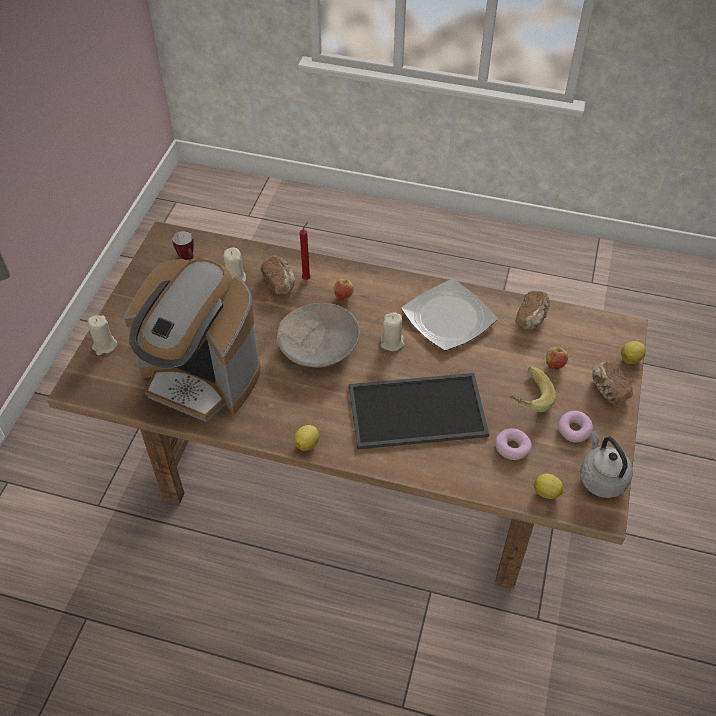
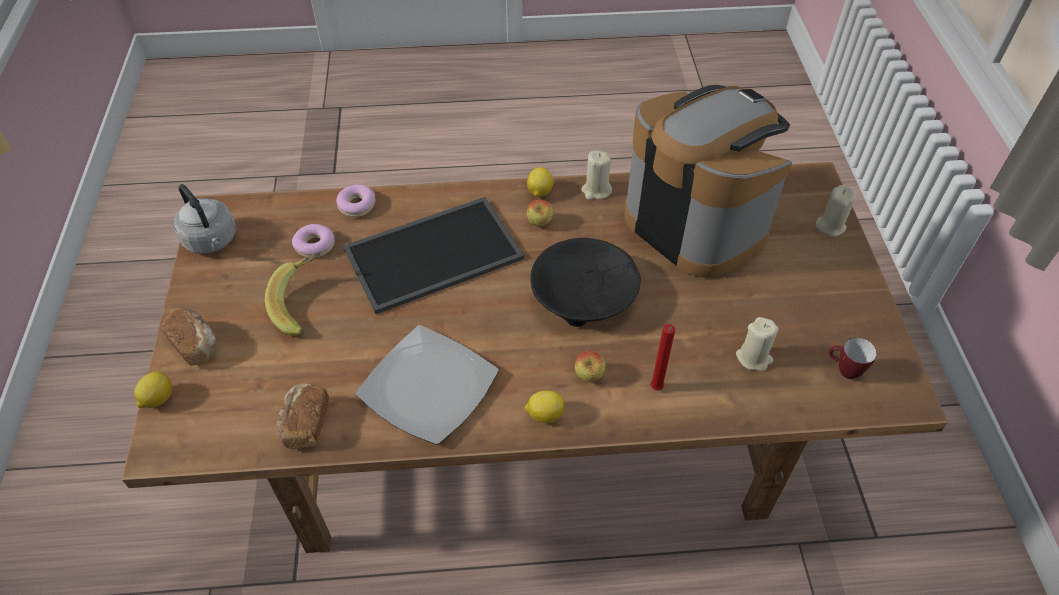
camera: 160 degrees right, 0 degrees up
(201, 377) = (695, 223): coffee machine -> coffee machine turned 45 degrees clockwise
(279, 282) = (690, 371): bread -> none
(319, 347) = (582, 295): beige bowl -> black bowl
(392, 342) = (493, 327): beige candle -> beige candle (596, 190)
(547, 493) = (272, 213): lemon -> lemon (544, 414)
(554, 365) = (268, 358): apple -> apple (539, 223)
(574, 430) = (242, 283): donut -> donut (357, 205)

